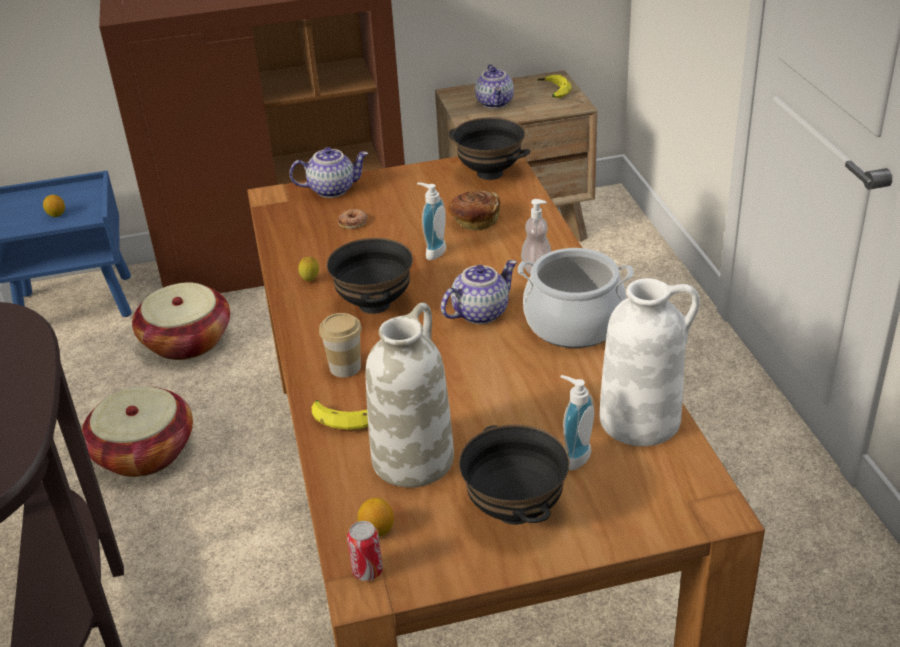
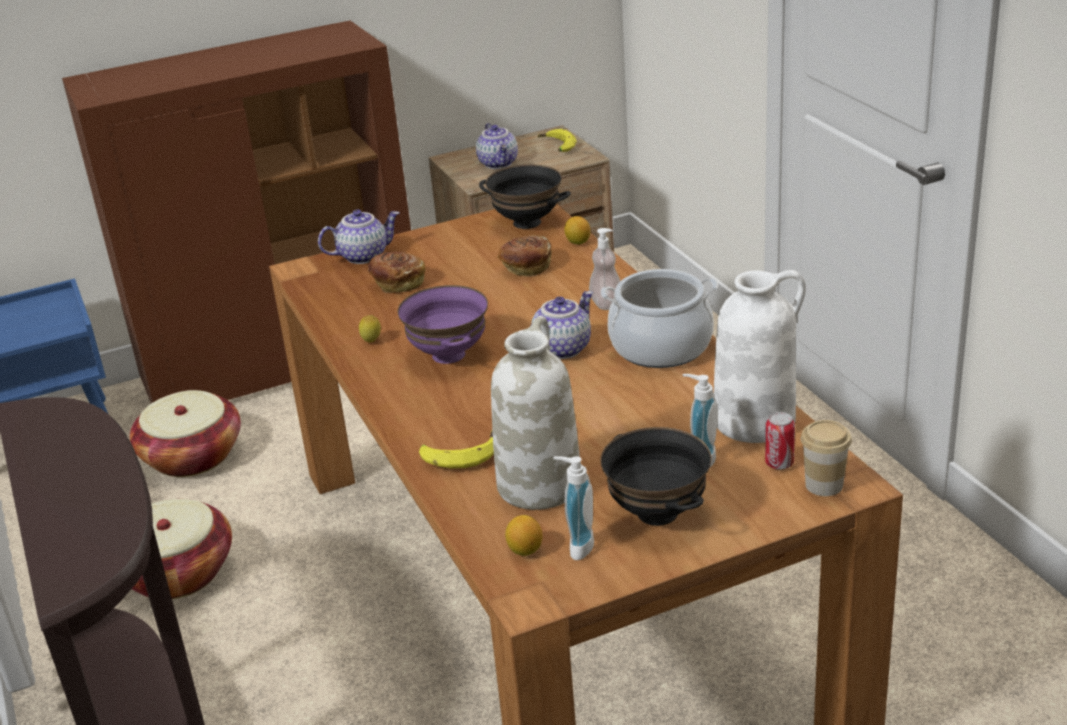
camera: 10 degrees left, 5 degrees down
(56, 215) = (29, 330): lemon -> lemon (578, 242)
(345, 367) = (438, 414): cup -> cup (824, 485)
(353, 222) = (397, 283): donut -> bread
(367, 571) = (528, 585): can -> can (779, 463)
(373, 304) = (447, 355): black bowl -> purple bowl
(432, 251) = (492, 300): soap dispenser -> soap dispenser (577, 546)

